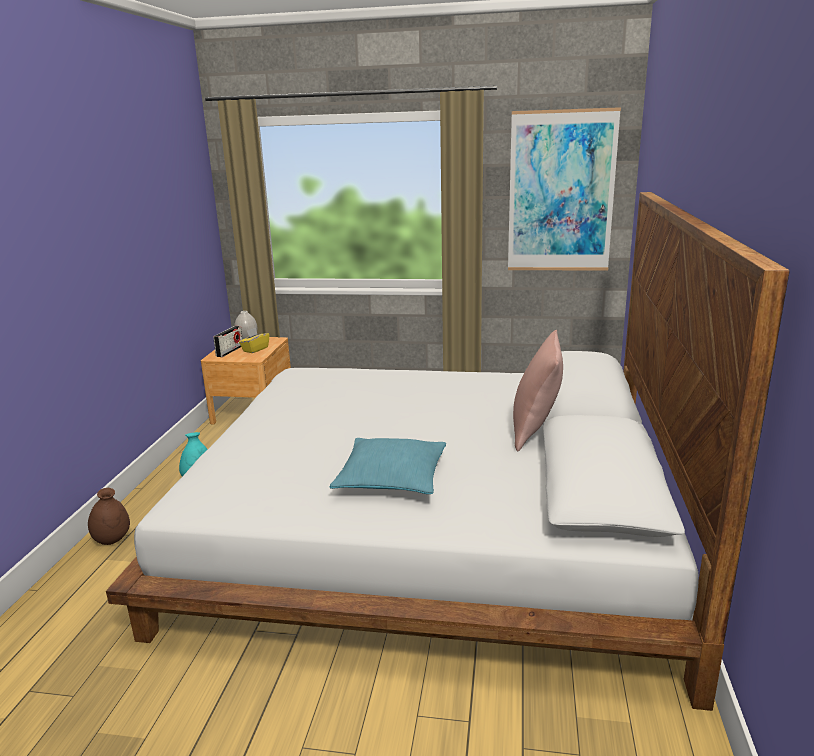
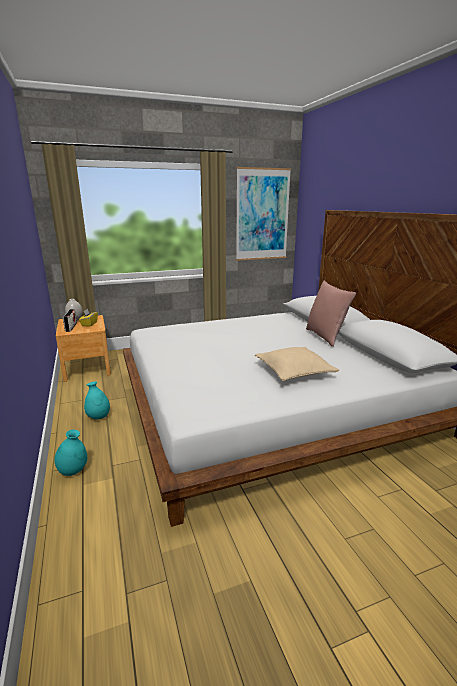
camera: 30 degrees left, 0 degrees up
(112, 540) = (73, 471): brown vase -> turquoise vase
(391, 478) = (294, 371): turquoise pillow -> beige pillow

